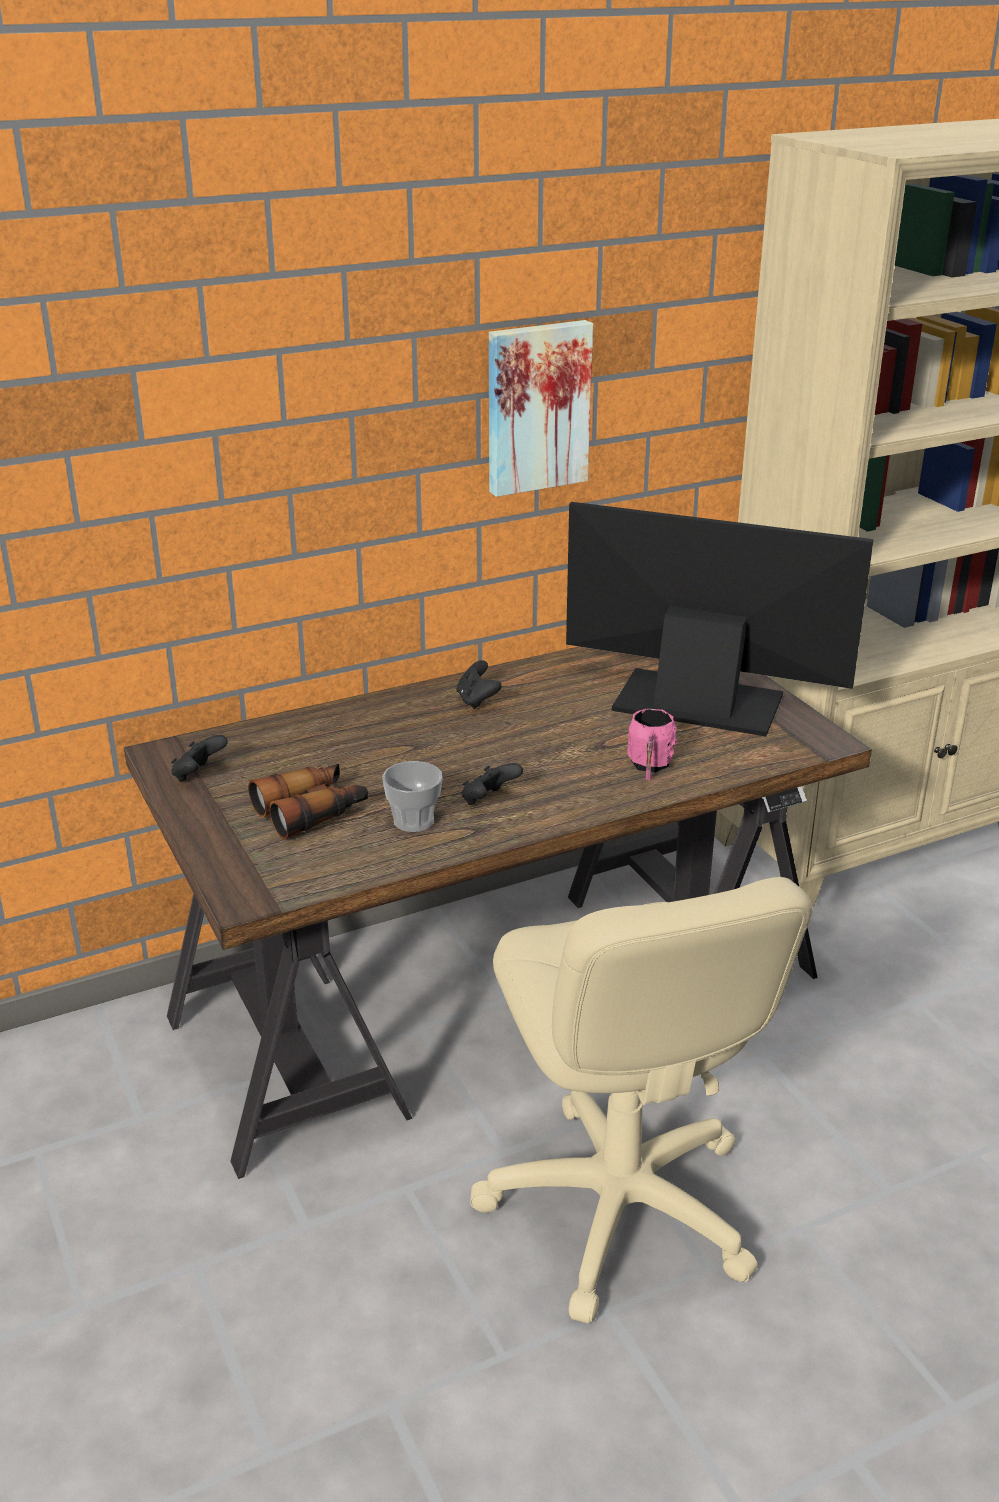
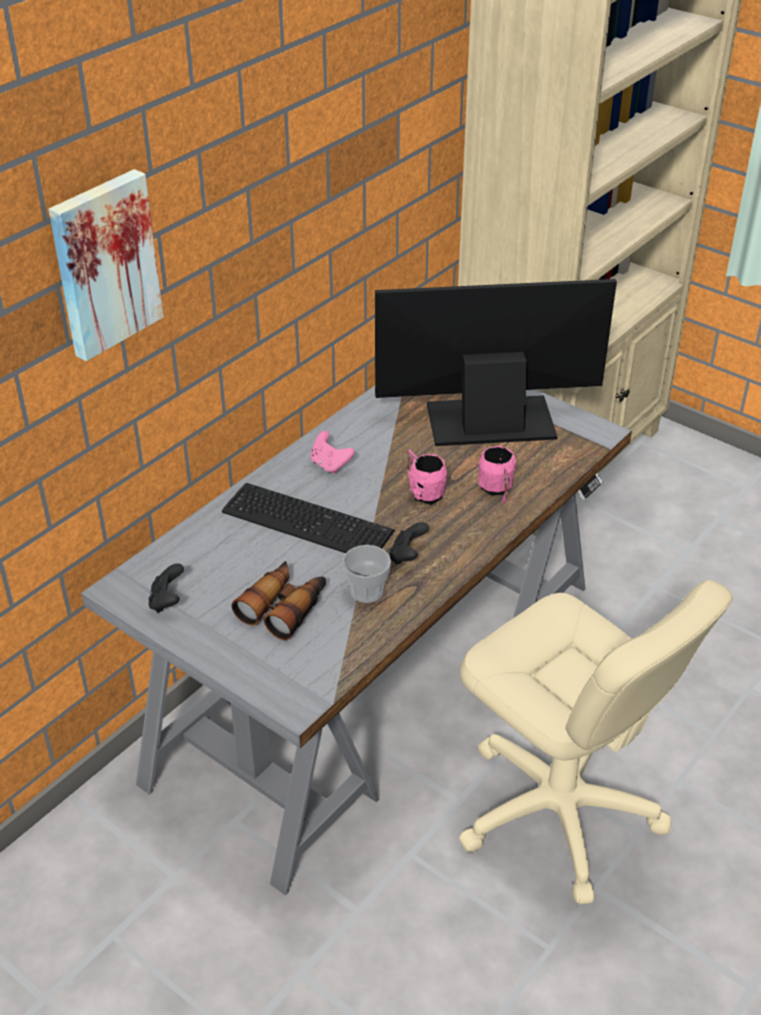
camera: 25 degrees left, 10 degrees up
(408, 741) = (307, 519): none -> keyboard
(477, 700) = (330, 465): black game controller -> pink game controller
(497, 994) = (376, 677): brown desk -> grey desk
(536, 407) = (331, 217): picture -> picture (104, 264)
(560, 748) = (424, 492): none -> pink mug

